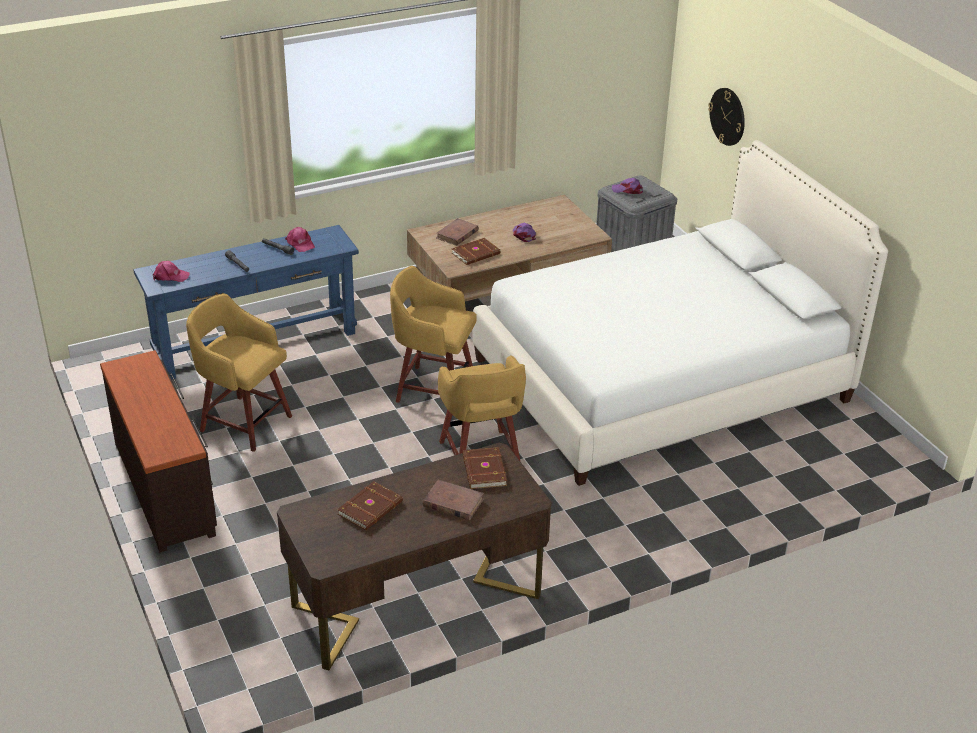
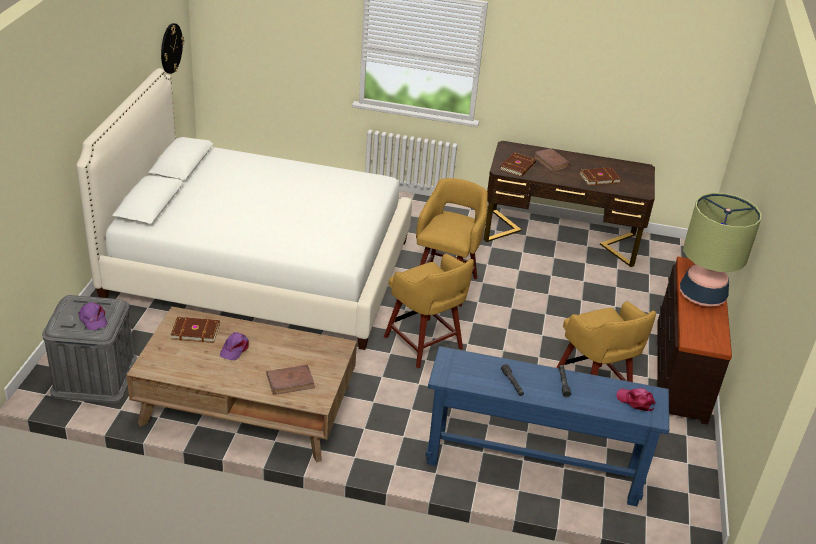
camera: 145 degrees left, 0 degrees up
(154, 412) = (701, 295): none -> table lamp
(300, 243) = (486, 378): pink cap -> none
(476, 254) = (302, 351): brown book -> brown book (195, 331)
(727, 116) = (40, 180): wall clock -> wall clock (171, 48)

